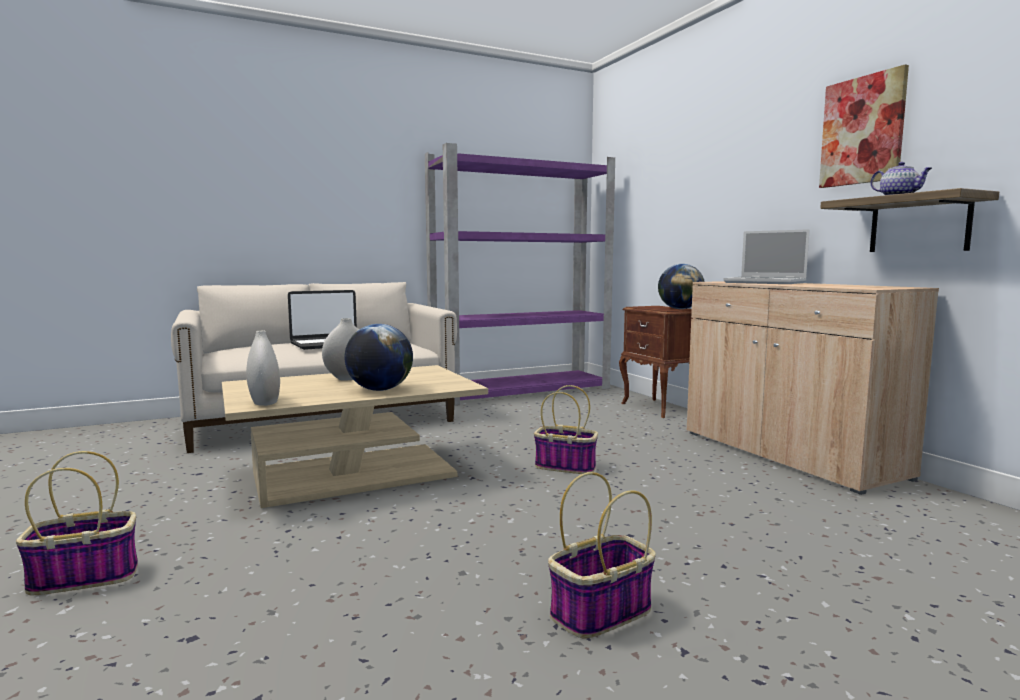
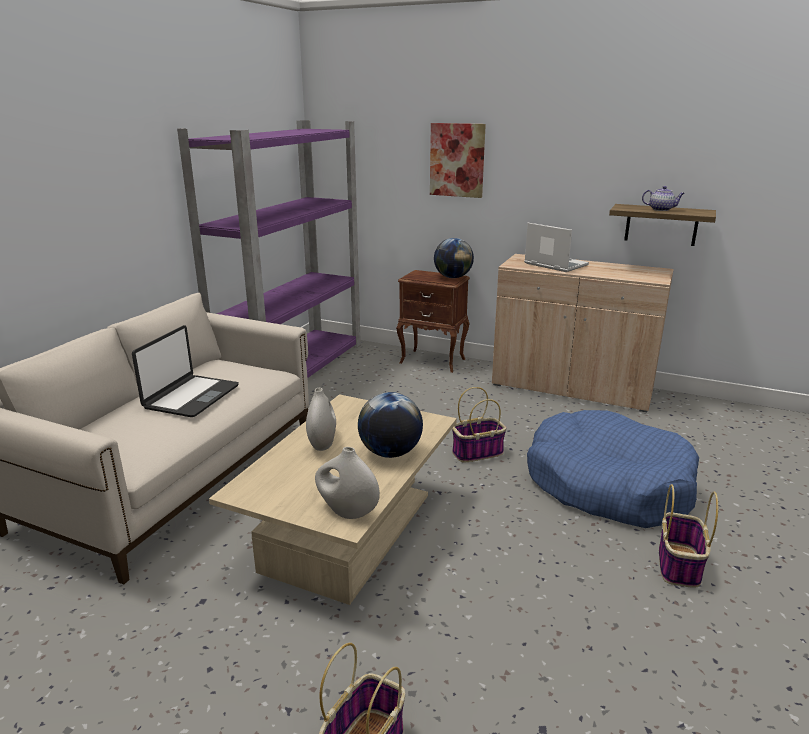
camera: 40 degrees left, 15 degrees up
(661, 526) = (607, 484): none -> blue dog bed
(766, 282) = (554, 264): laptop -> laptop turned 135 degrees counterclockwise
(862, 130) = (621, 149): picture -> picture (457, 160)

